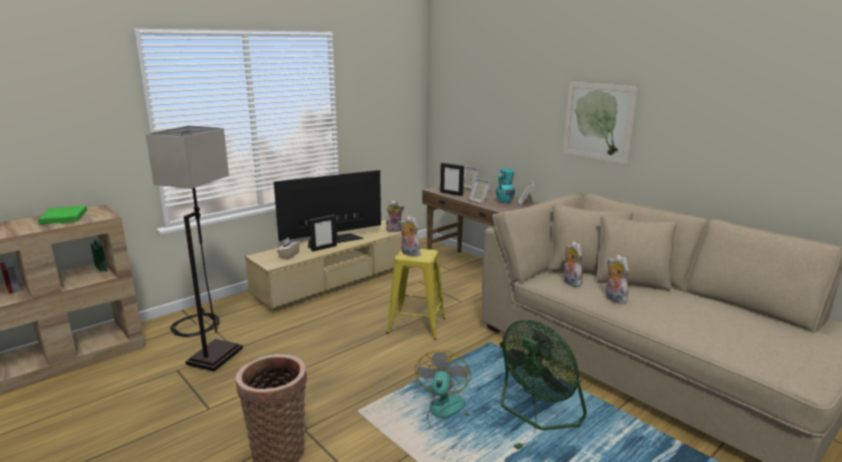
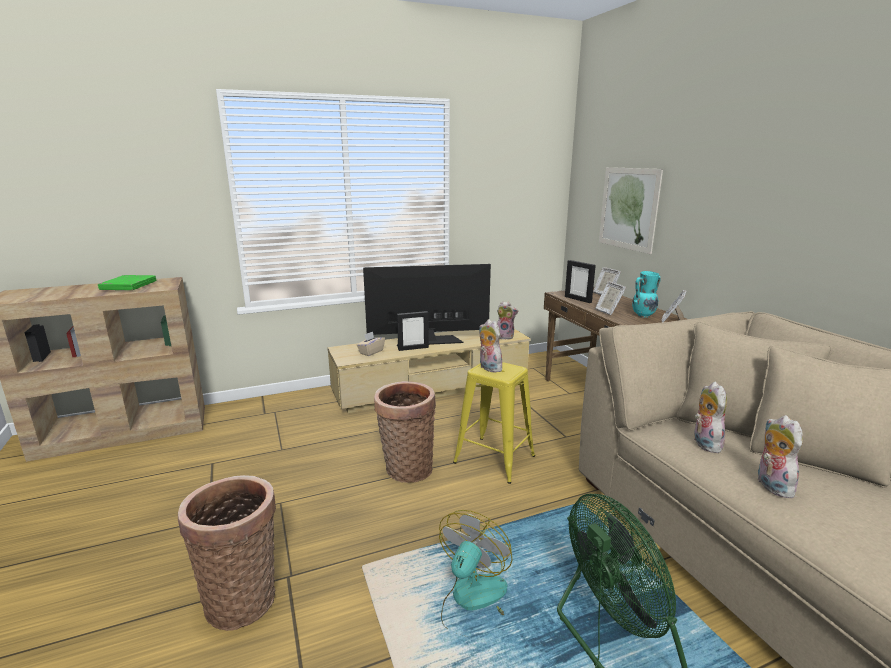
camera: 20 degrees right, 0 degrees up
(205, 339) = (261, 432): floor lamp -> none
(351, 343) = (406, 468): none -> basket
(598, 122) = (792, 207): picture -> picture (628, 208)

